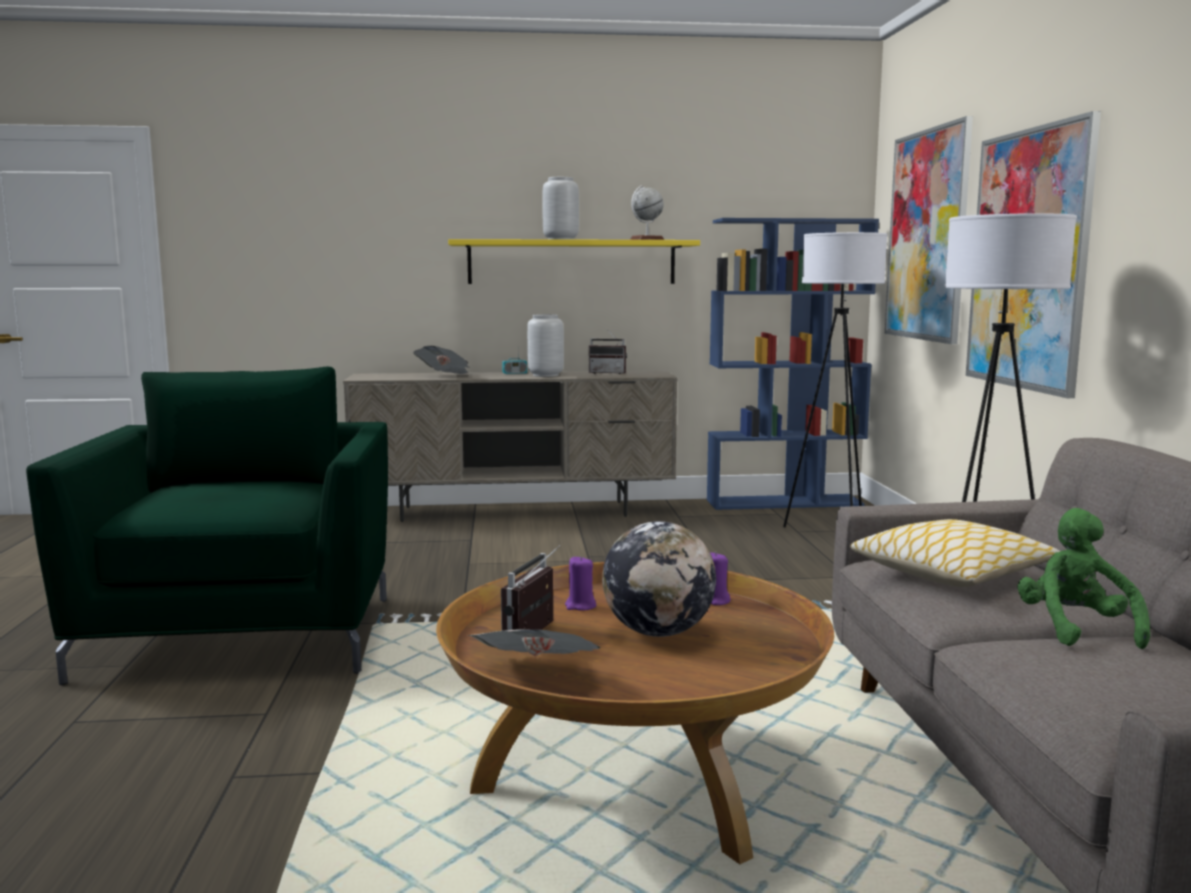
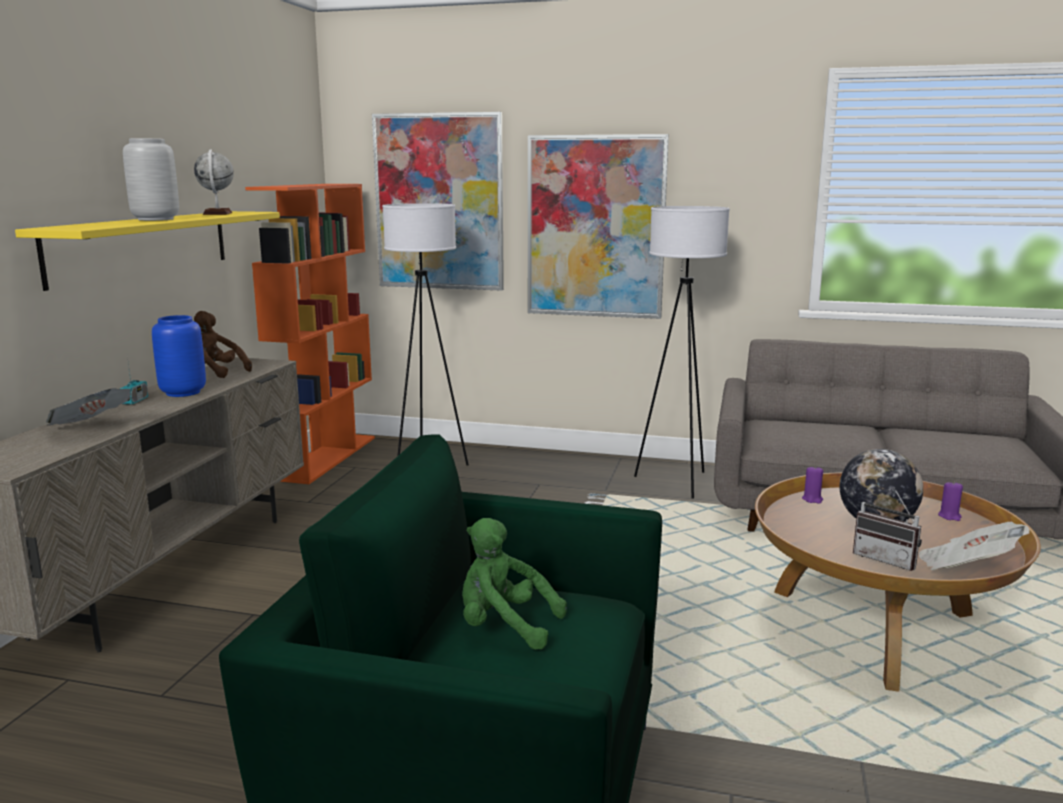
camera: 70 degrees left, 5 degrees up
(545, 375) = (183, 393): grey vase -> blue vase
(580, 606) = (819, 537): purple candle -> purple candle (949, 516)
(608, 373) = (215, 373): radio -> brown plush toy
(784, 502) = (325, 457): blue bookcase -> orange bookcase
(951, 573) = (803, 435): pillow -> none
(1075, 629) = (899, 436): green plush toy -> green plush toy (504, 627)

